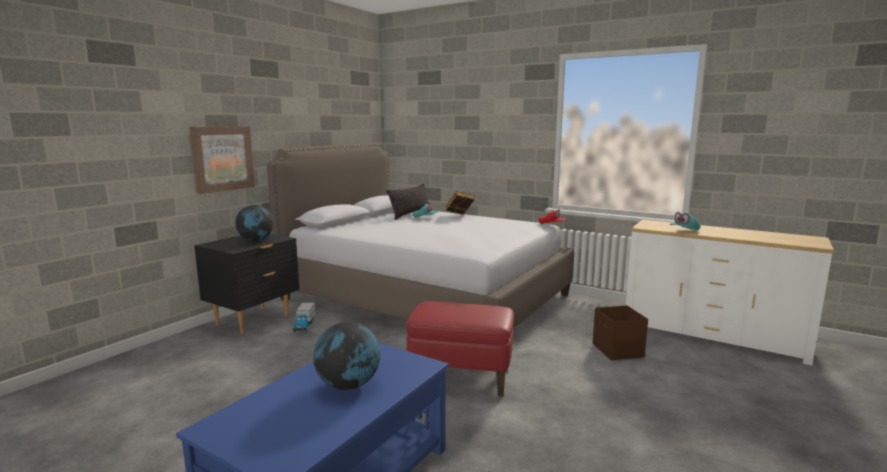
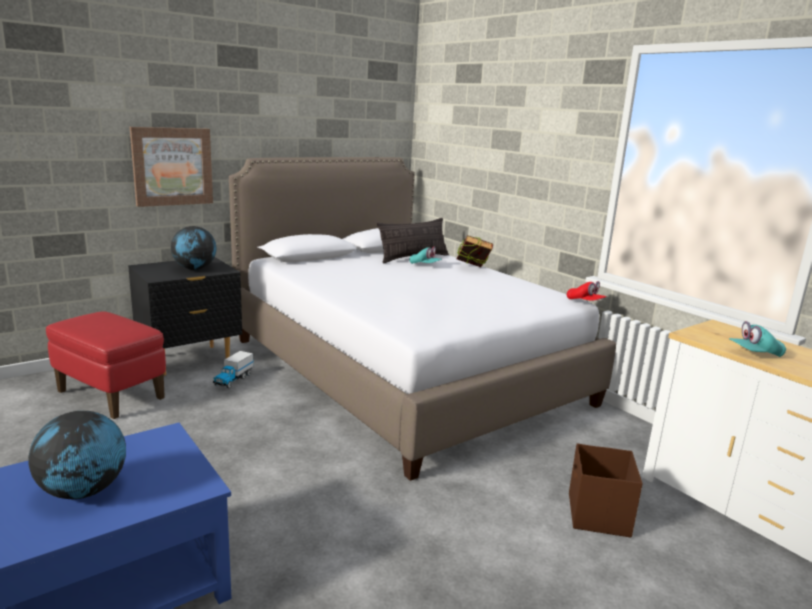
camera: 20 degrees right, 5 degrees up
(461, 378) = (343, 499): red ottoman -> red ottoman (111, 395)

